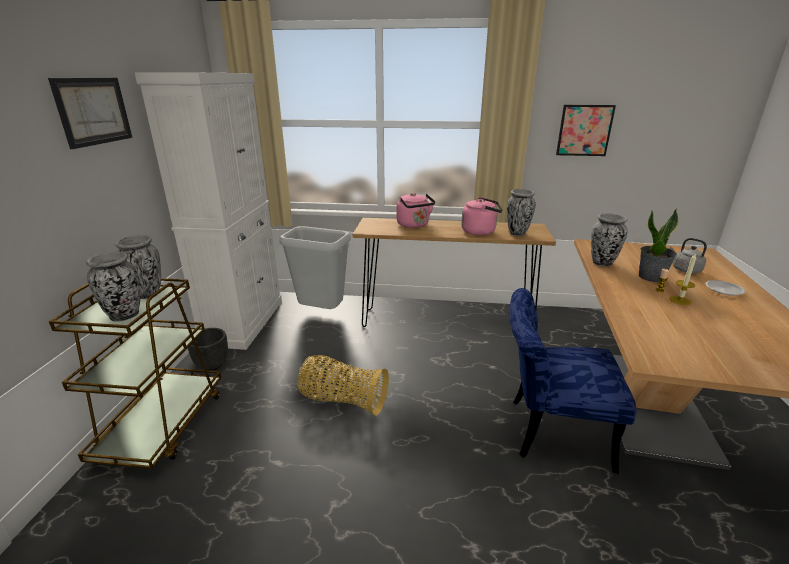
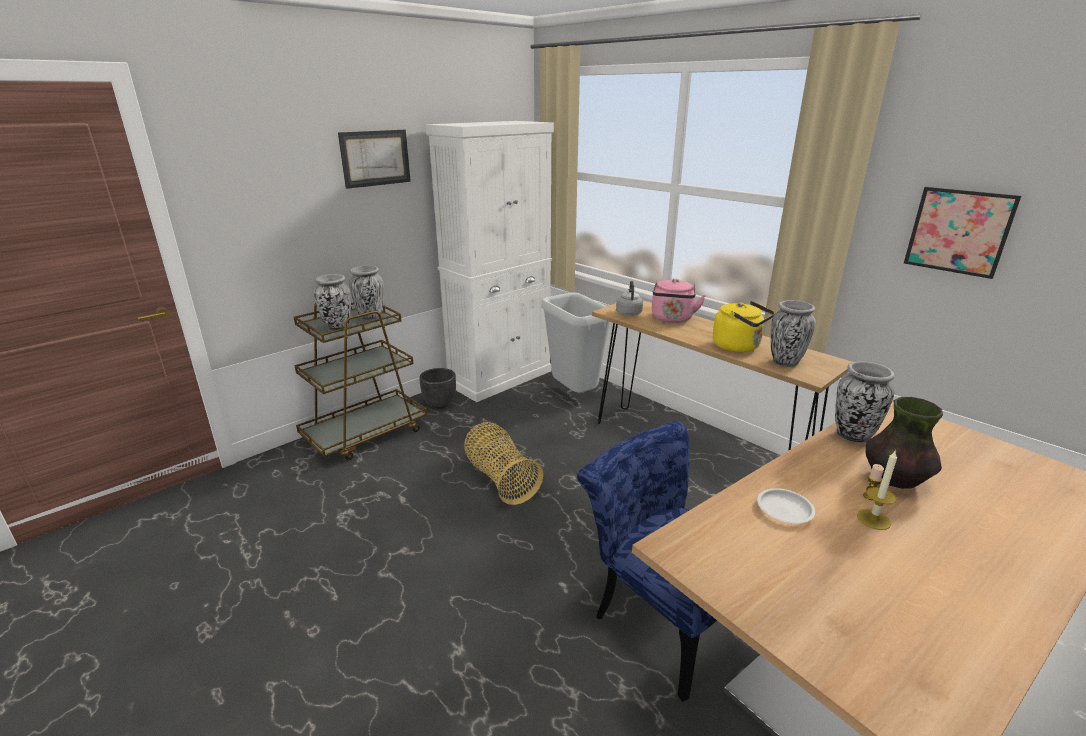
camera: 40 degrees right, 0 degrees up
(480, 231) = (739, 347): pink kettle -> yellow kettle
(651, 277) = (894, 479): potted plant -> vase
(684, 269) = (985, 493): grey kettle -> grey kettle (628, 313)
(723, 290) = (995, 542): white plate -> white plate (784, 509)

